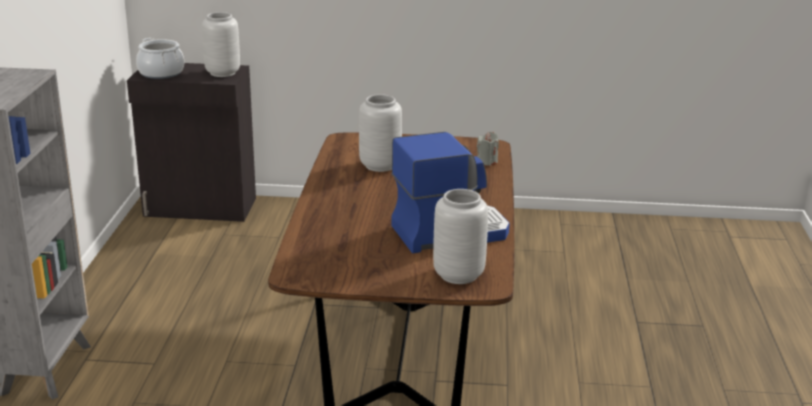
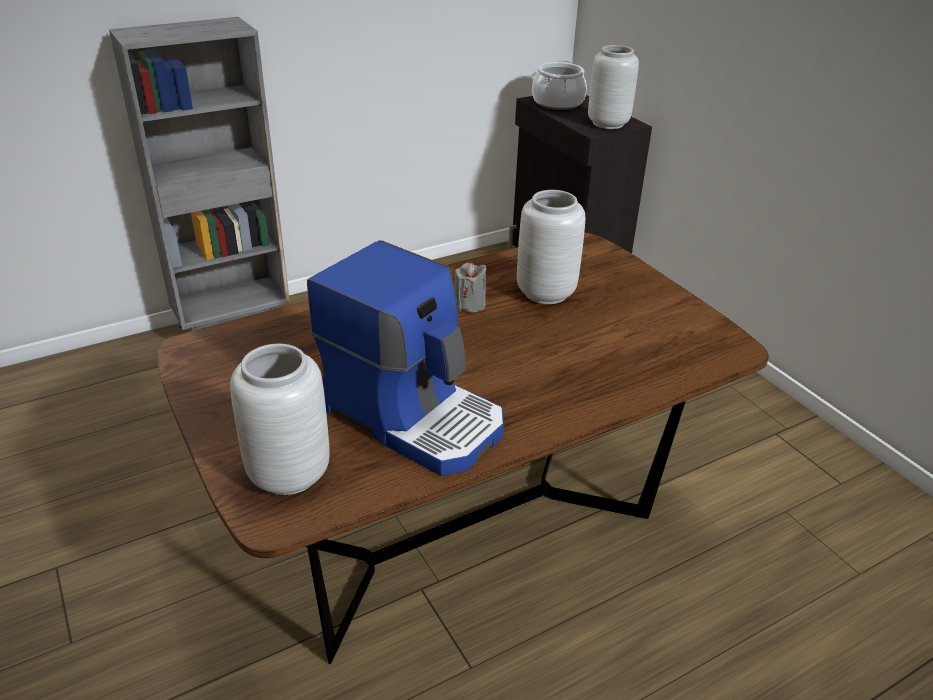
camera: 55 degrees right, 10 degrees up
(487, 161) = (676, 364): grey candle -> grey candle (469, 304)

